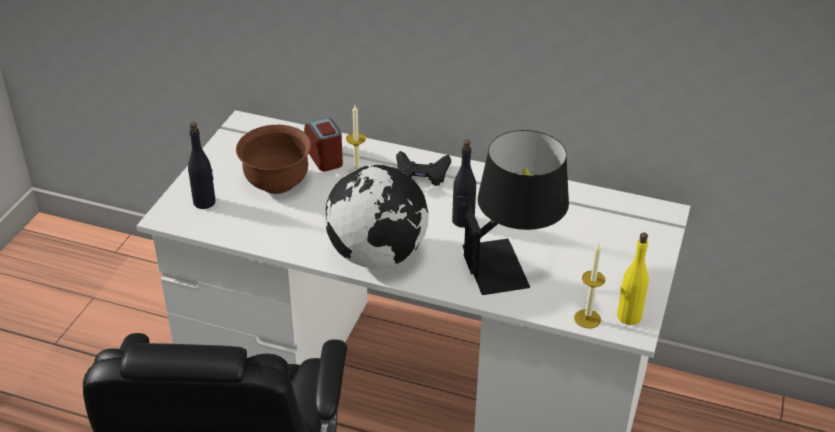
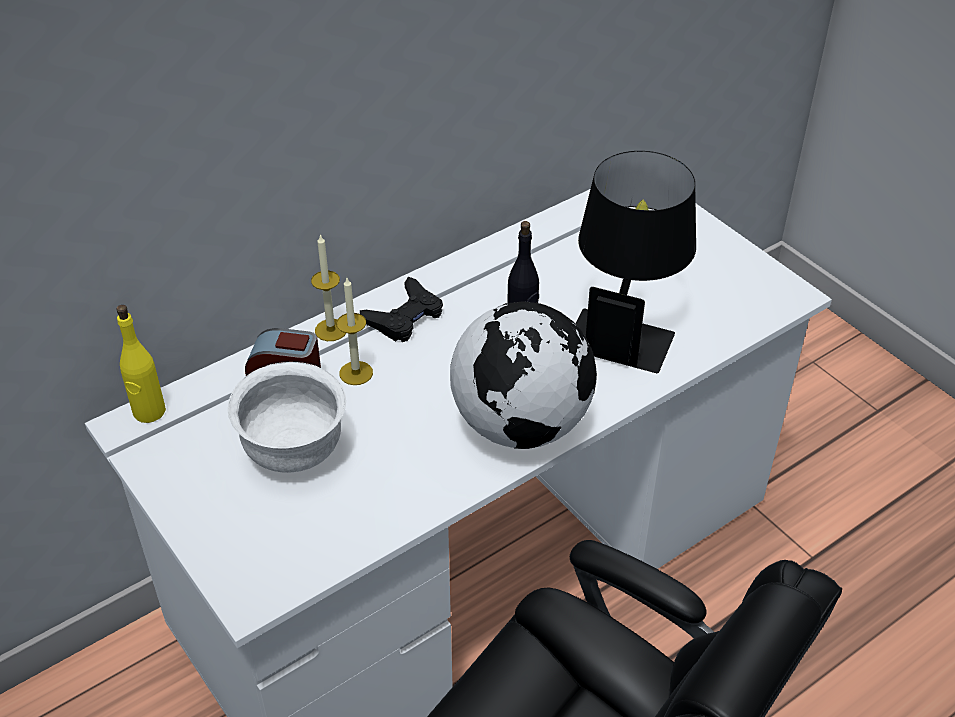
camera: 55 degrees left, 5 degrees up
(205, 202) = (260, 542): black bottle -> none
(277, 183) = (294, 452): brown bowl -> white bowl
(587, 319) = (753, 317): candle -> candle (331, 330)
(628, 316) = (771, 288): yellow bottle -> yellow bottle (149, 412)

